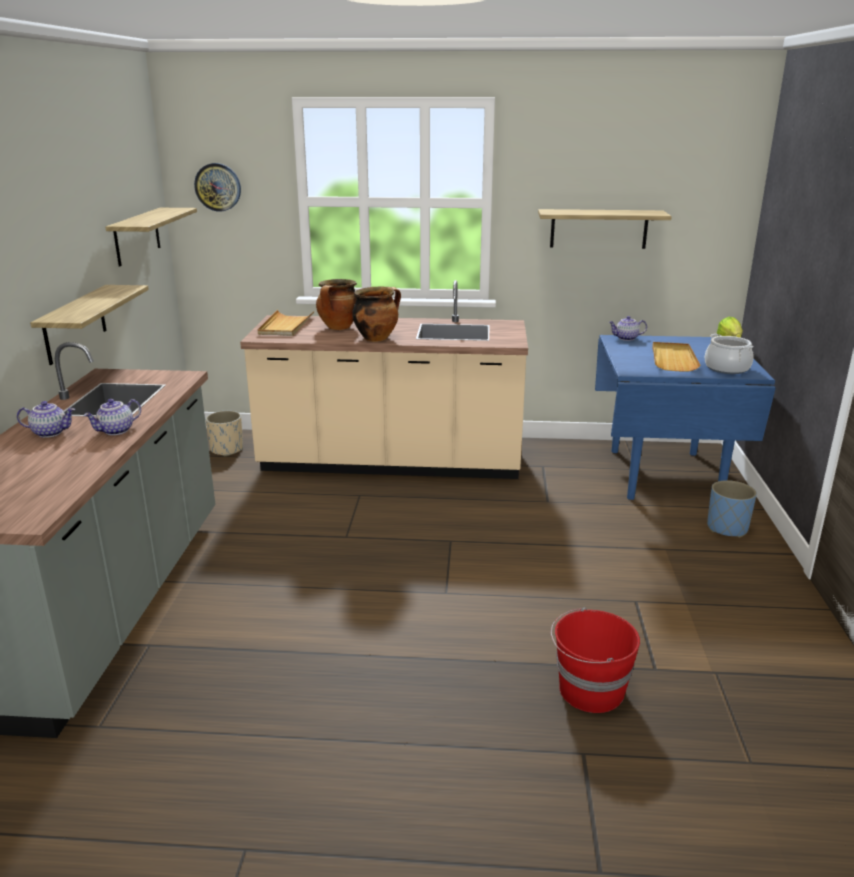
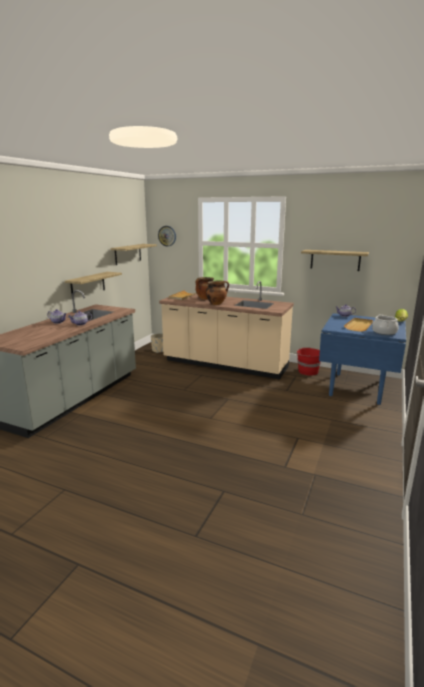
camera: 20 degrees right, 5 degrees down
(589, 691) = (246, 468): red bucket -> red bucket (307, 371)
(727, 528) = (373, 416): blue planter -> none

